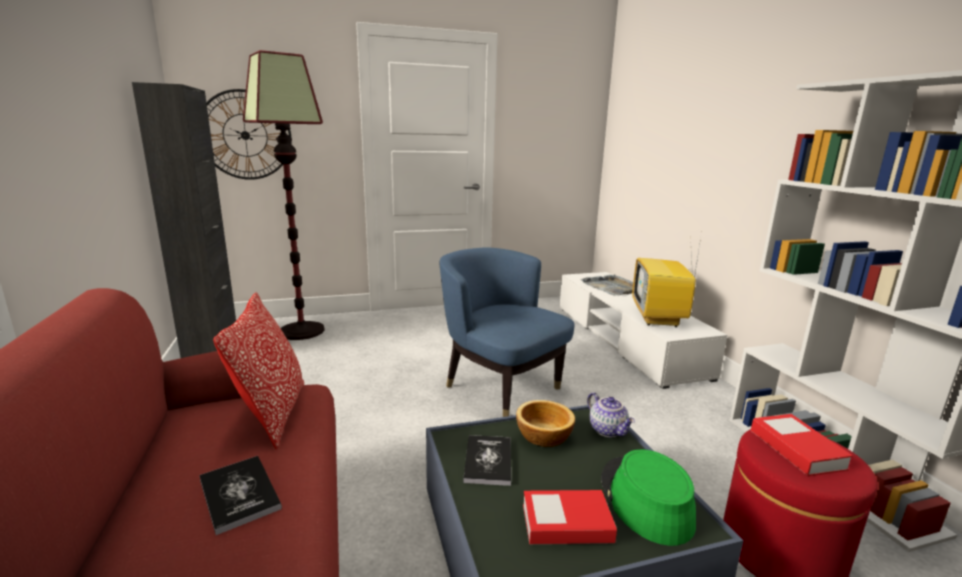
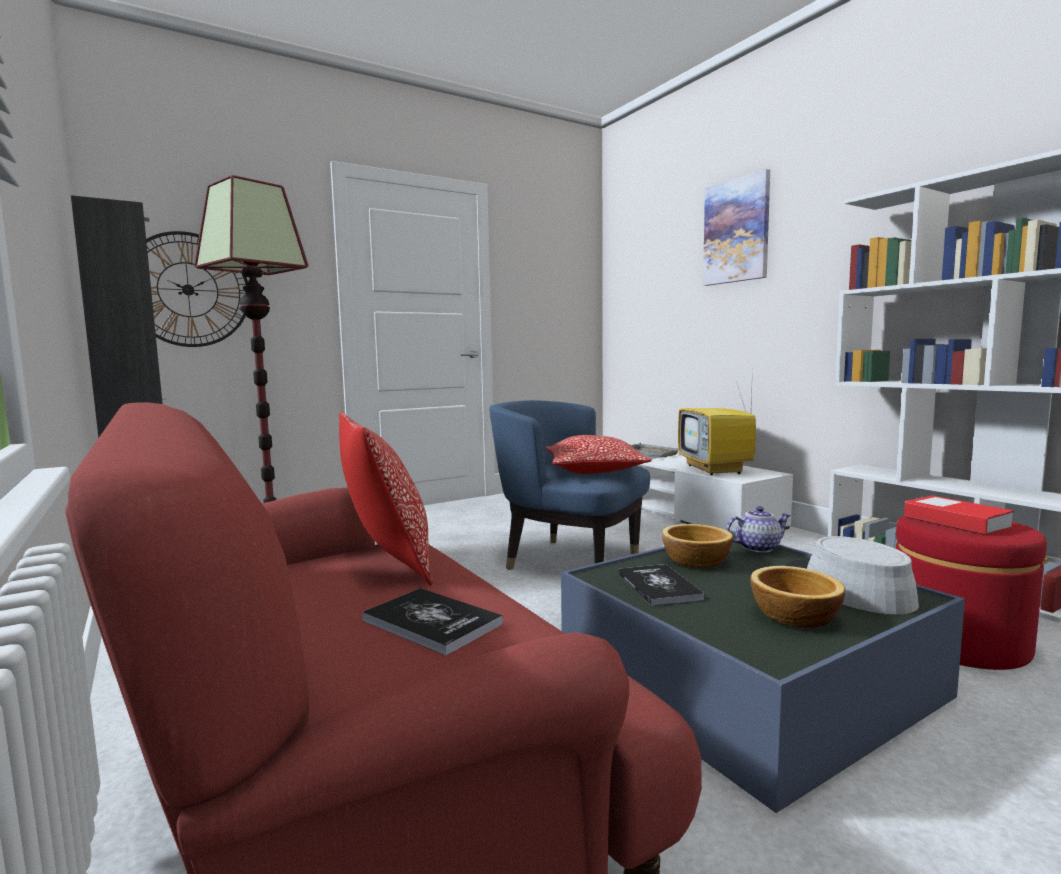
camera: 15 degrees left, 10 degrees down
(519, 321) = (594, 471): none -> pillow
(566, 524) = (793, 616): book -> bowl
(608, 430) = (757, 547): teapot -> teapot turned 60 degrees counterclockwise
(645, 500) = (847, 588): green hat -> grey hat
(716, 91) = (736, 231): none -> picture

